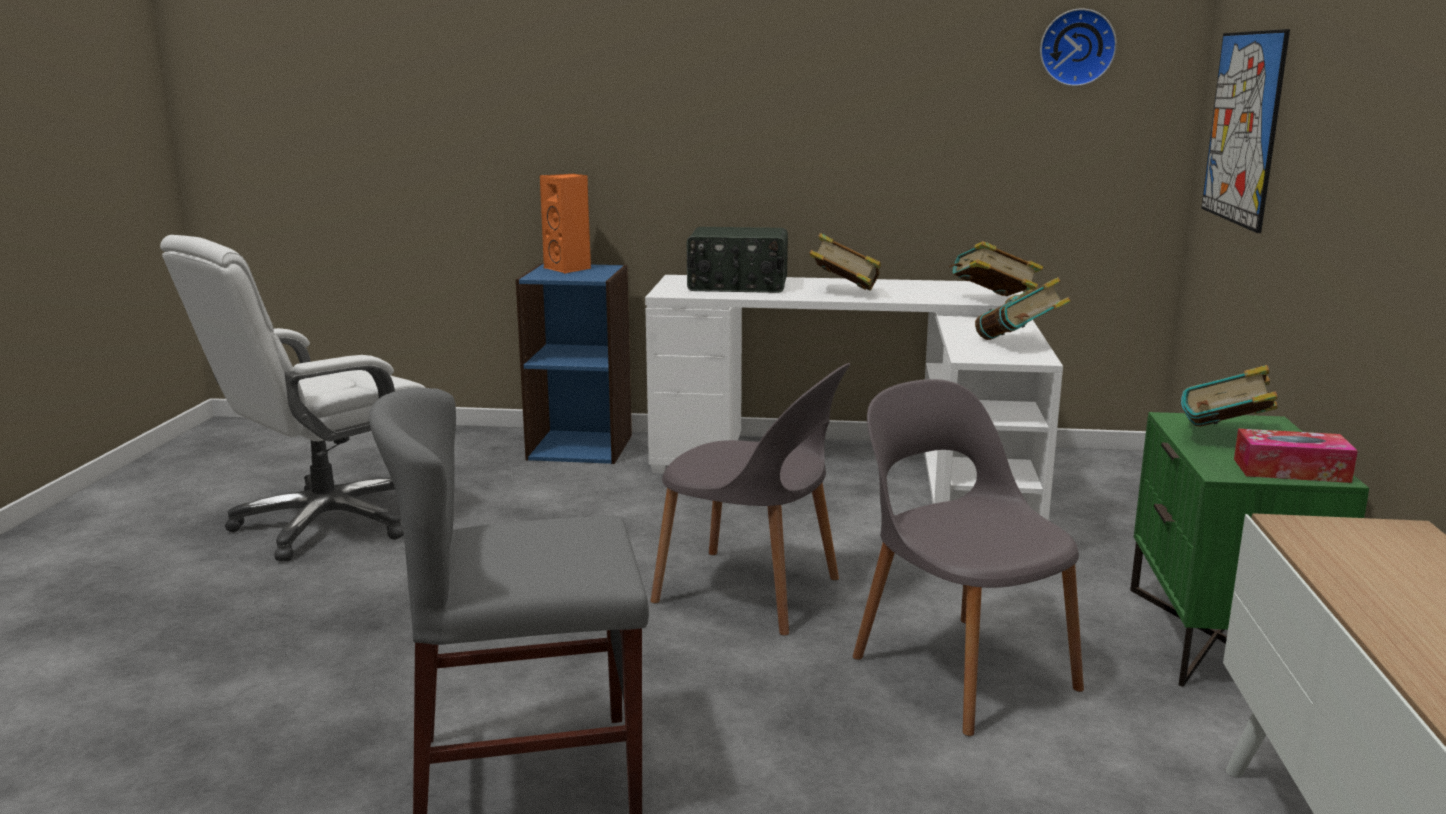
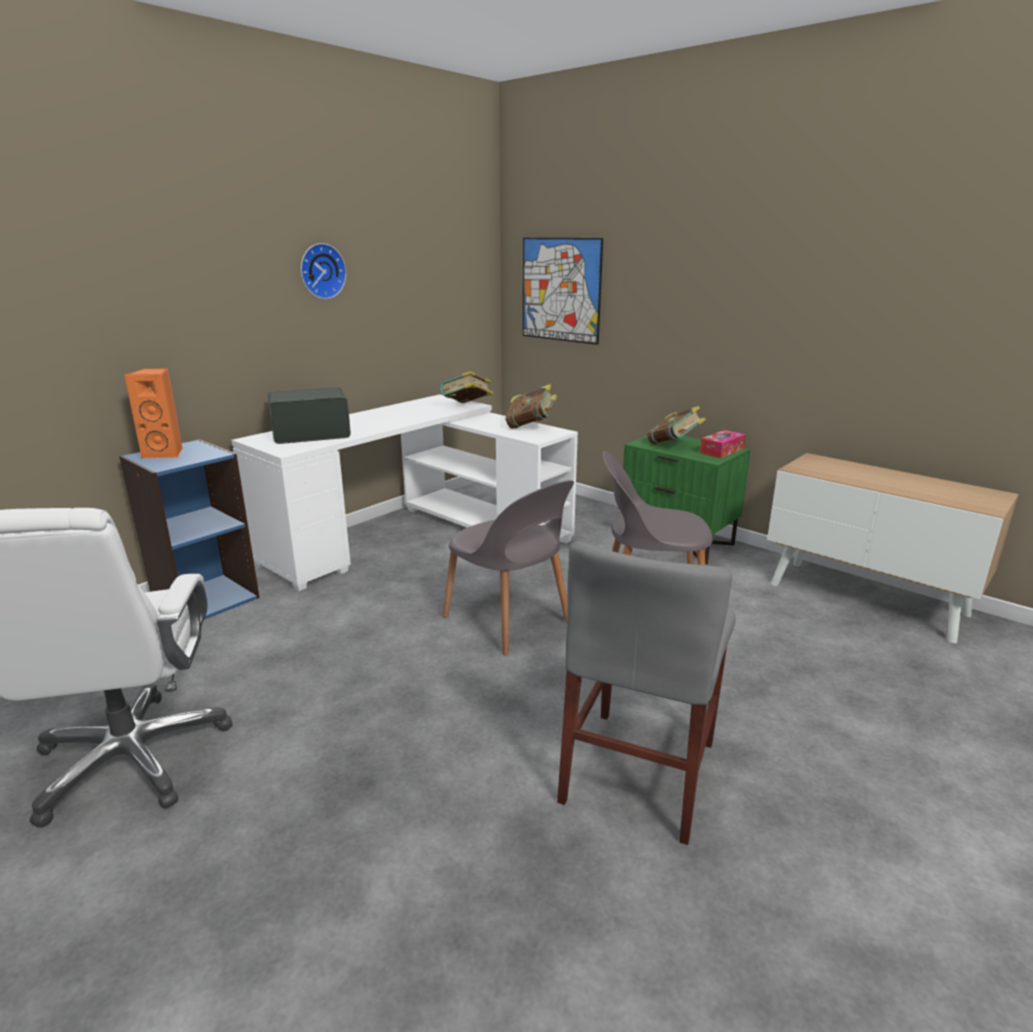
camera: 55 degrees left, 5 degrees up
(738, 286) = (311, 434): radio -> radio turned 150 degrees counterclockwise
(752, 592) = (508, 621): grey chair -> grey chair turned 75 degrees clockwise
(844, 293) = (386, 421): book -> none
(1076, 47) = (448, 246): wall clock -> wall clock (321, 271)

